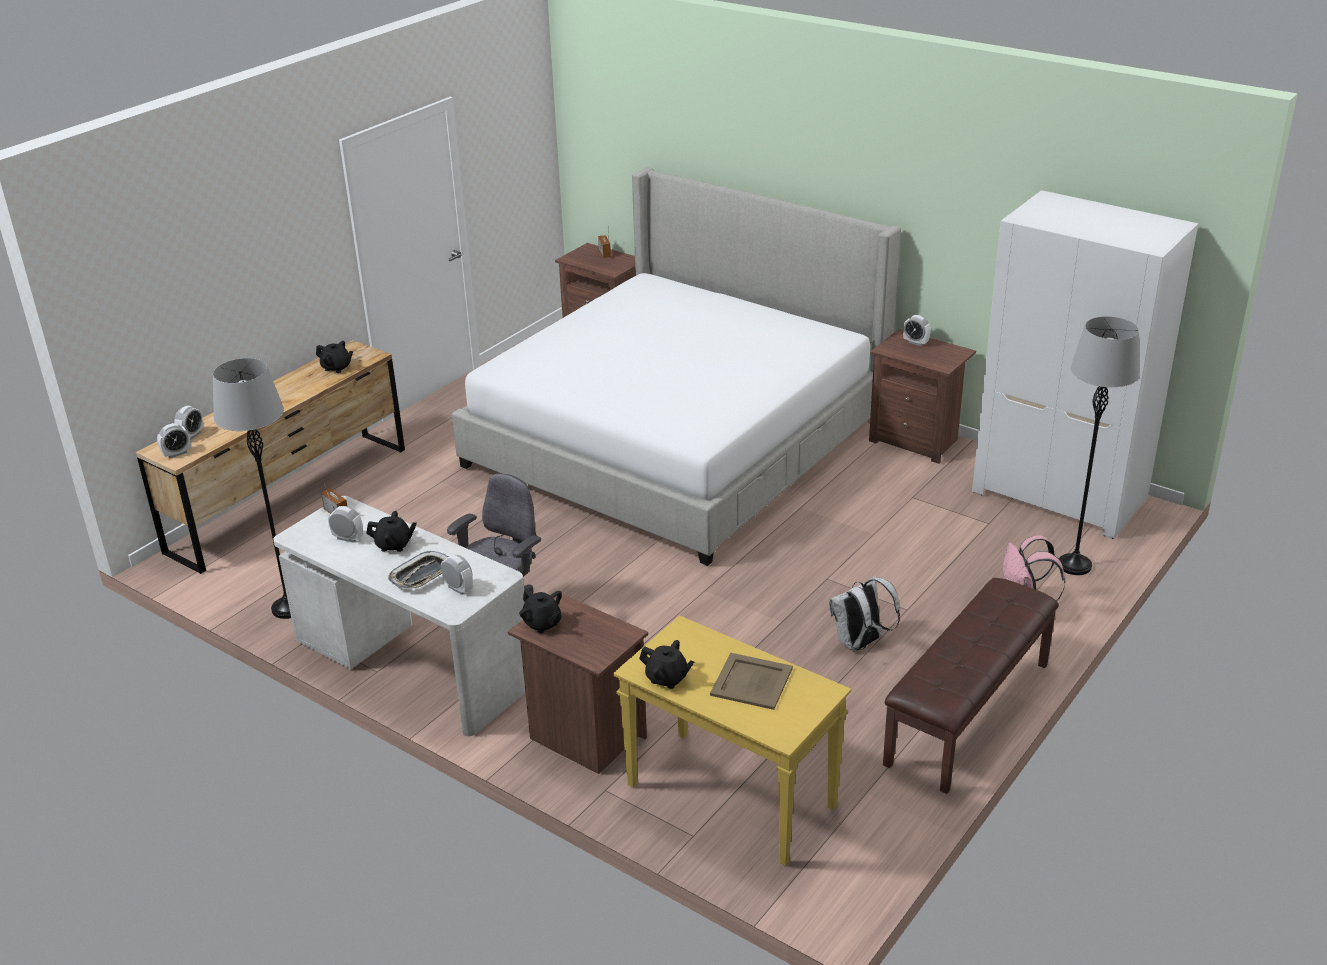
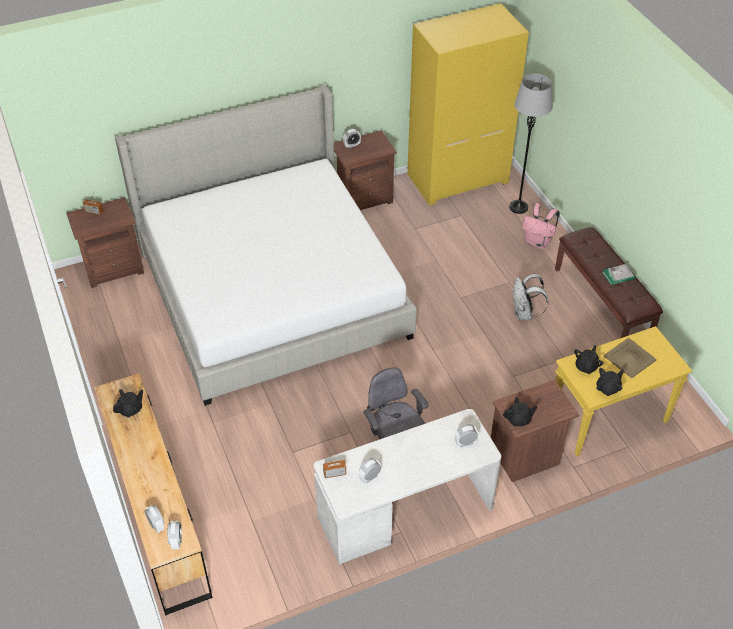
camera: 60 degrees left, 15 degrees up
(288, 608) = (296, 557): grey floor lamp -> none
(394, 545) = (395, 457): black teapot -> black teapot (586, 366)
(422, 575) = (439, 454): tray -> none
(971, 653) = (618, 275): none -> book
(1061, 494) = (458, 178): white wardrobe -> yellow wardrobe

